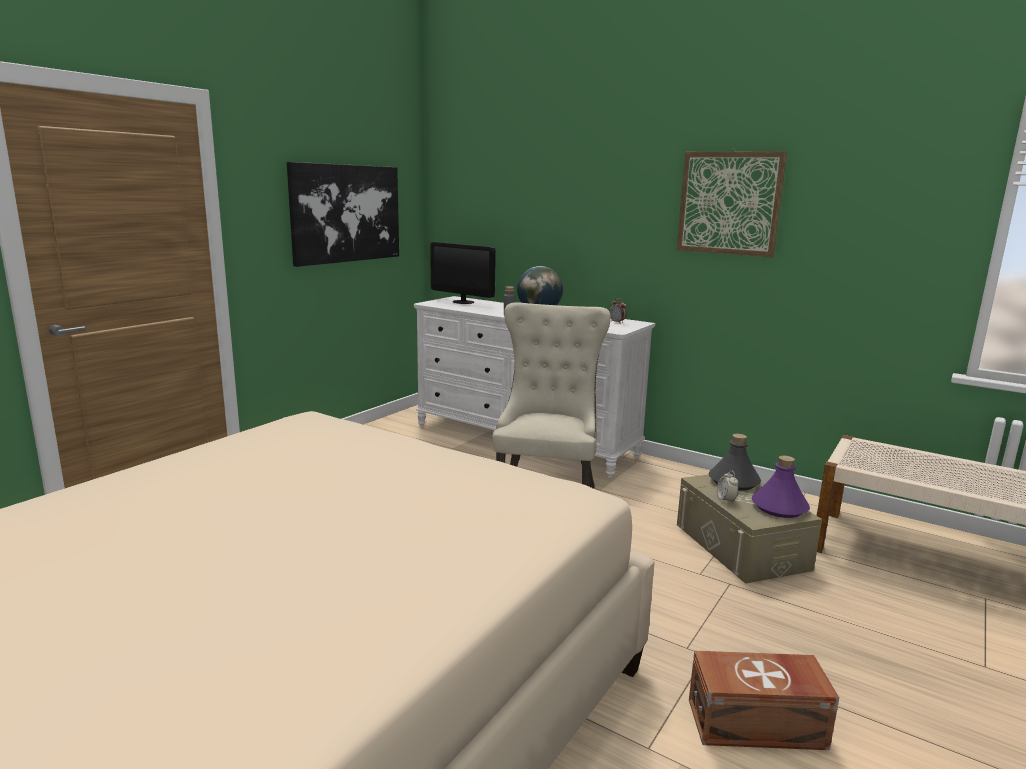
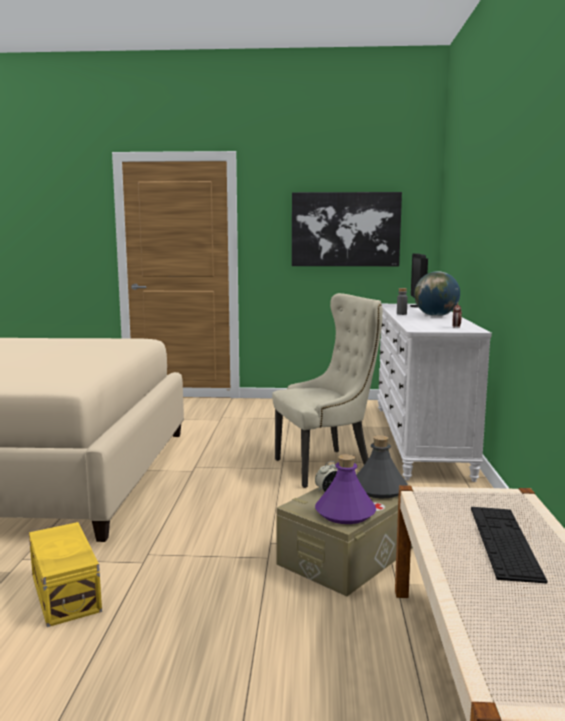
camera: 60 degrees right, 5 degrees down
(729, 202) = (533, 191): picture -> none
(758, 725) = (64, 594): brown storage box -> yellow storage box
(938, 468) = (504, 541): none -> keyboard

